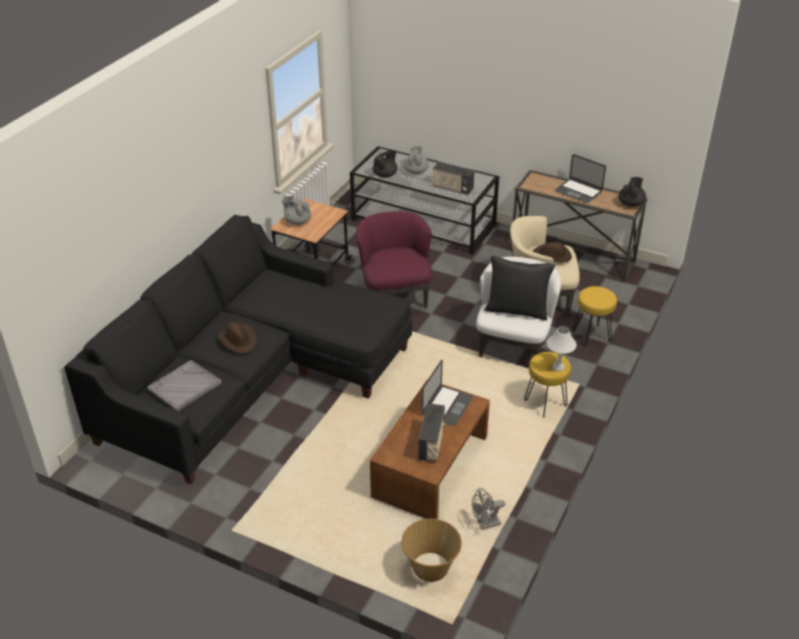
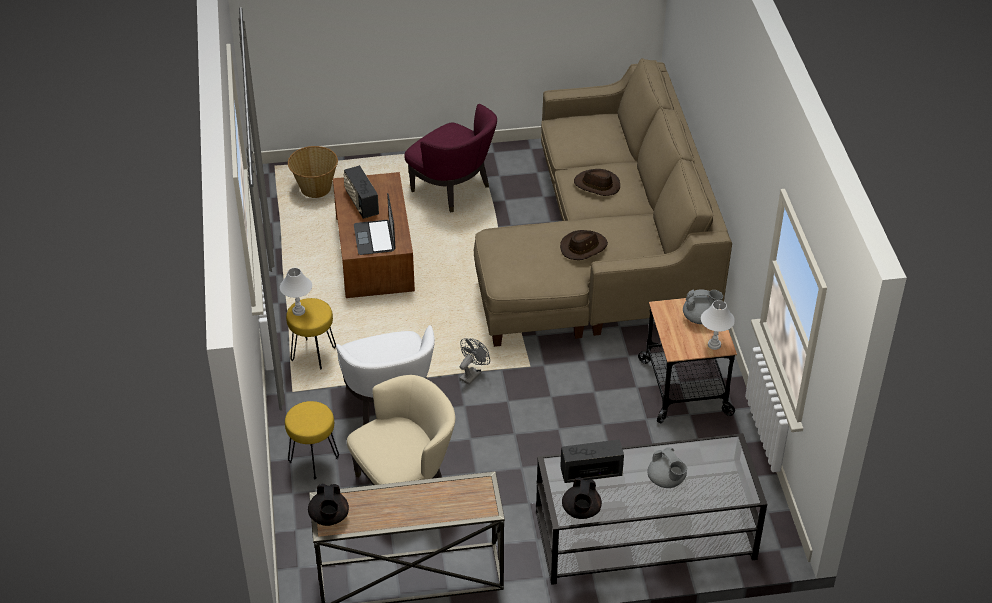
camera: 145 degrees right, 5 degrees up
(184, 387) = (589, 133): grey tray -> none
(251, 377) = (604, 251): black sofa -> beige sofa
(309, 206) = (714, 344): none -> white table lamp
(385, 175) = (695, 451): black teapot -> black teapot (581, 511)
(394, 296) = (567, 403): purple armchair -> purple armchair (453, 189)
(485, 524) = (296, 233): grey fan -> grey fan (472, 374)
(517, 310) = (383, 356): black pillow -> none
(551, 256) = (396, 448): brown hat -> brown hat (583, 247)
(578, 191) = (411, 507): laptop -> none

